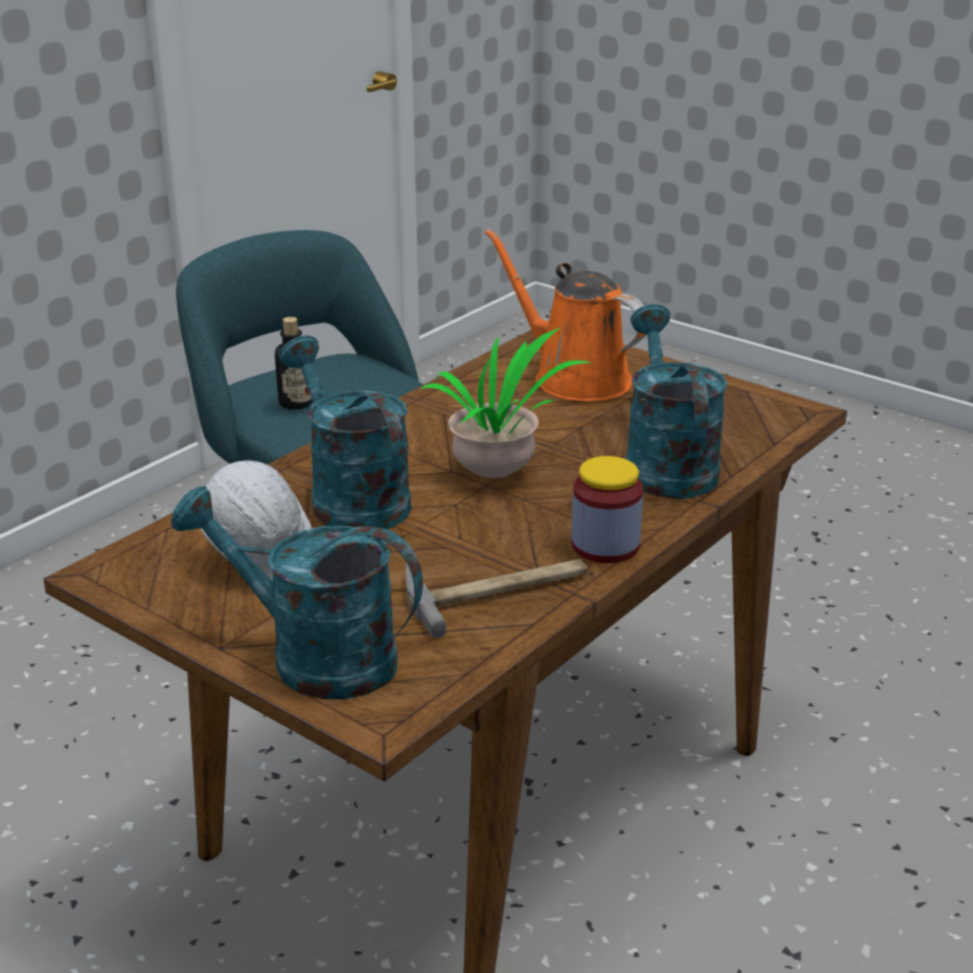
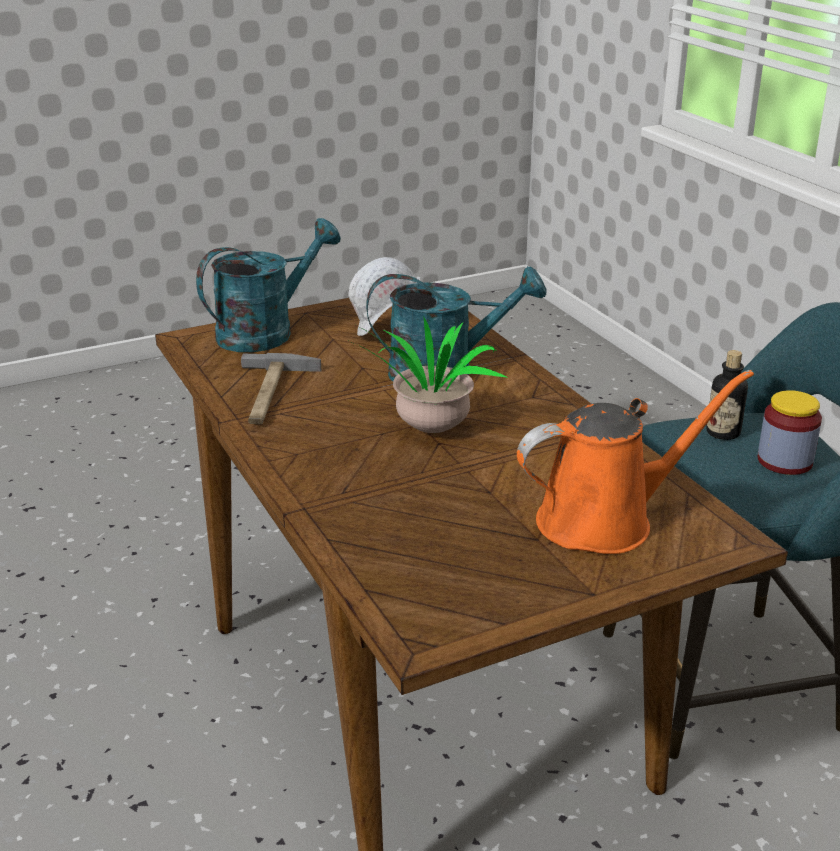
camera: 115 degrees right, 0 degrees up
(605, 545) = (281, 445): jar -> jar (784, 461)
(666, 464) = (380, 512): turquoise watering can -> none

